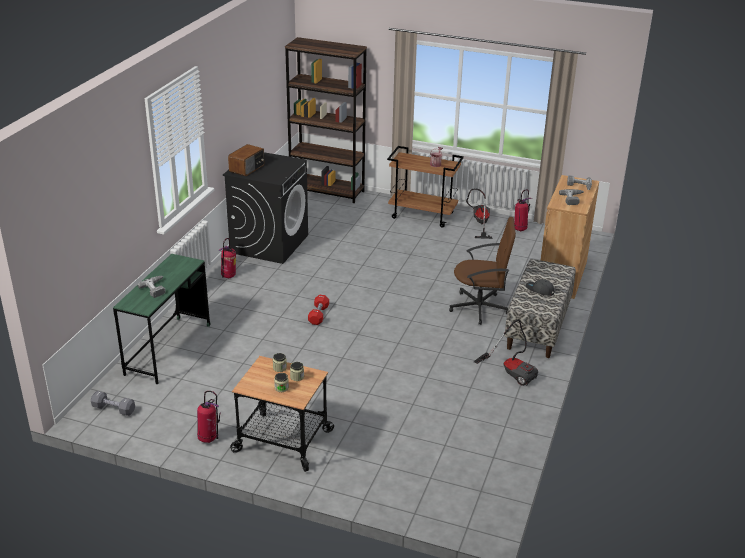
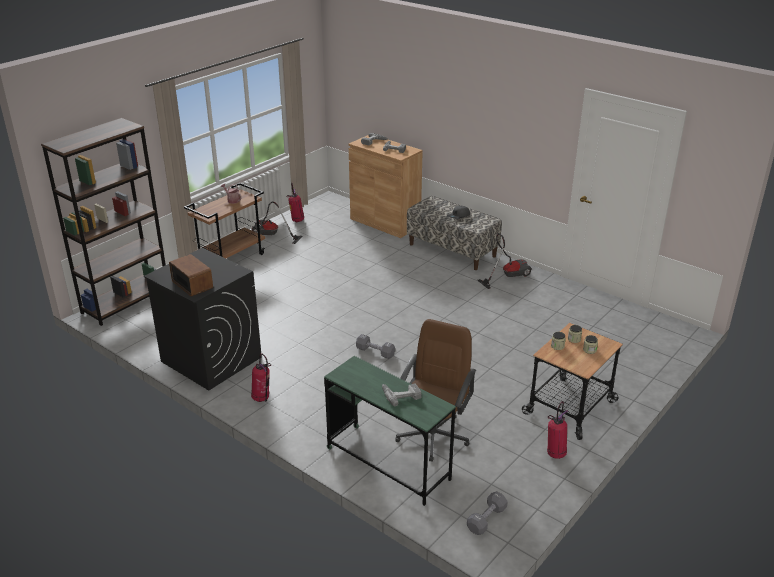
camera: 70 degrees left, 0 degrees up
(318, 315) = (375, 352): red dumbbell -> grey dumbbell
(480, 308) = (410, 267): brown office chair -> brown office chair (433, 435)

